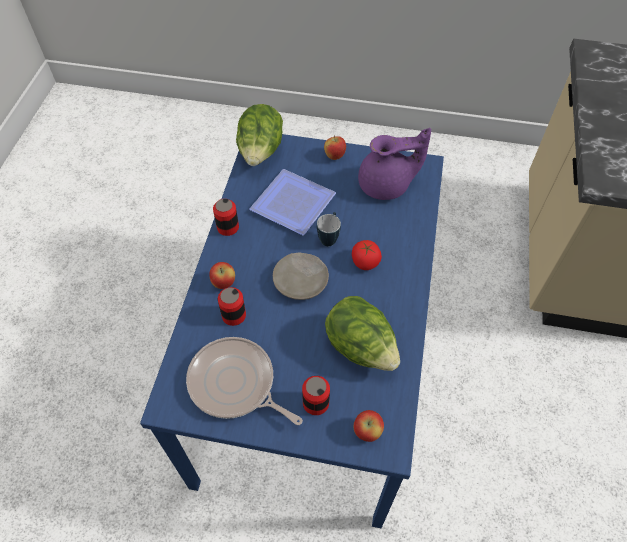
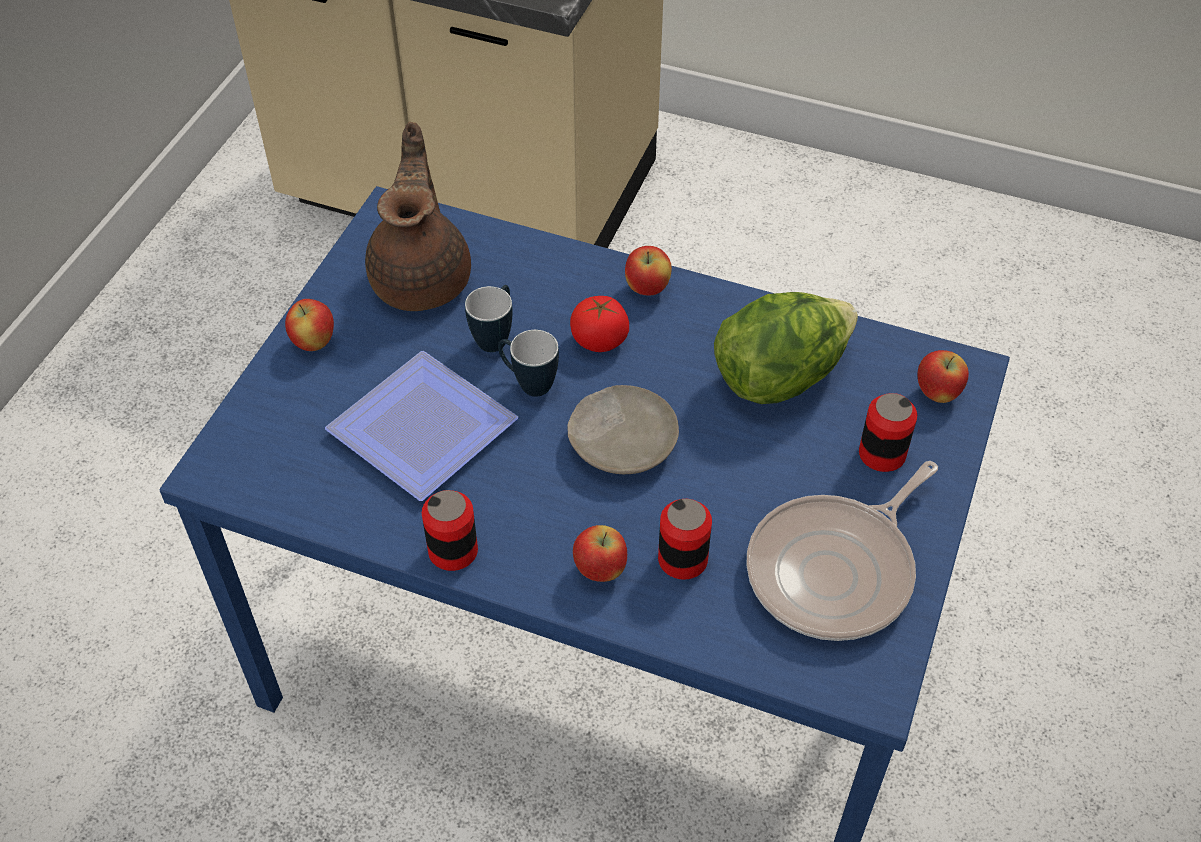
camera: 80 degrees left, 5 degrees down
(261, 152) = (249, 468): lettuce -> none
(356, 220) = (496, 337): none -> mug
(386, 185) = (423, 277): purple teapot -> brown teapot
(408, 278) = (647, 288): none -> apple

